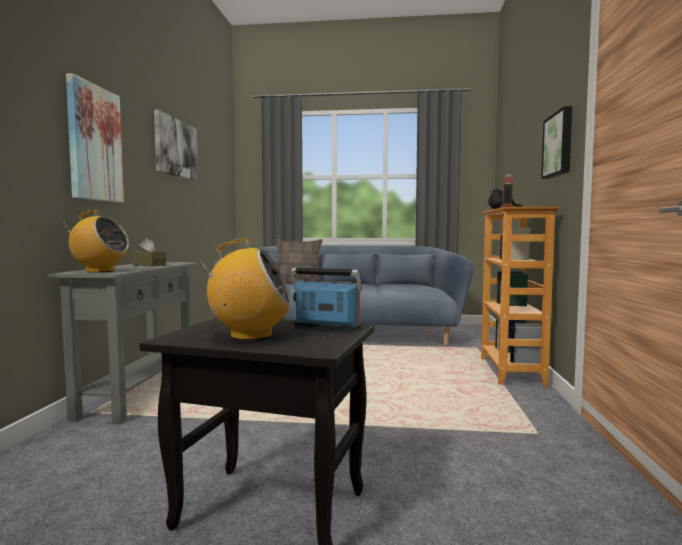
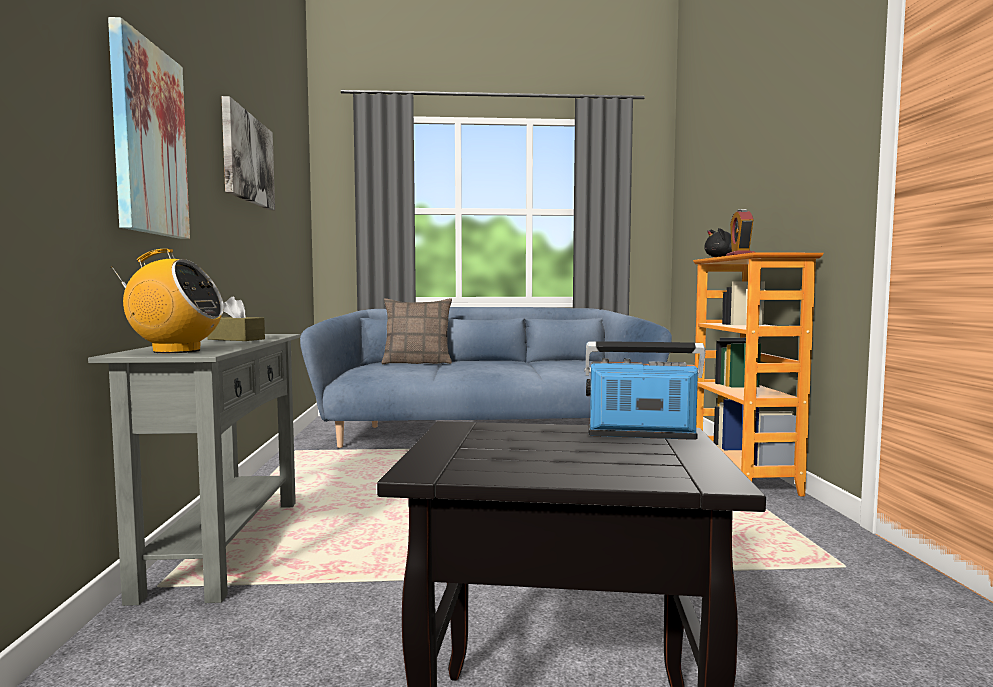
camera: 10 degrees left, 0 degrees up
(250, 335) = (551, 458): radio -> none
(559, 145) = (819, 170): picture -> none

